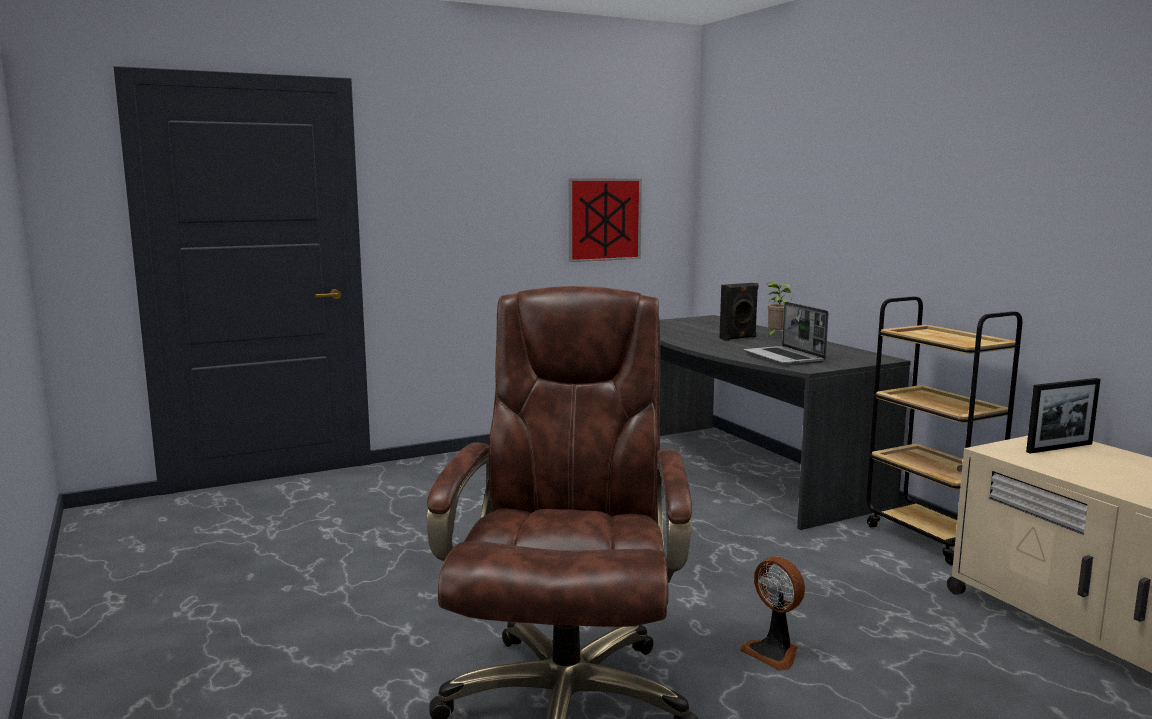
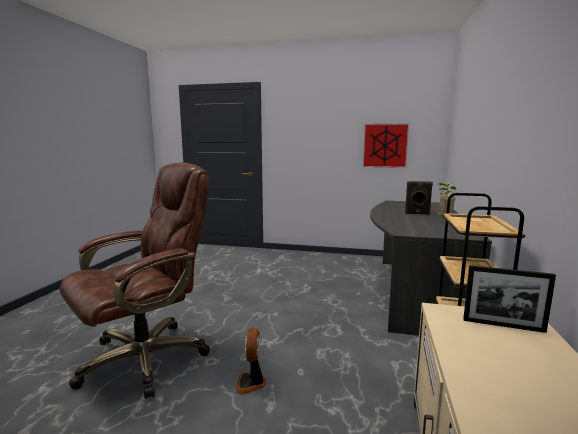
camera: 40 degrees right, 0 degrees up
(785, 357) = (409, 226): laptop -> none

